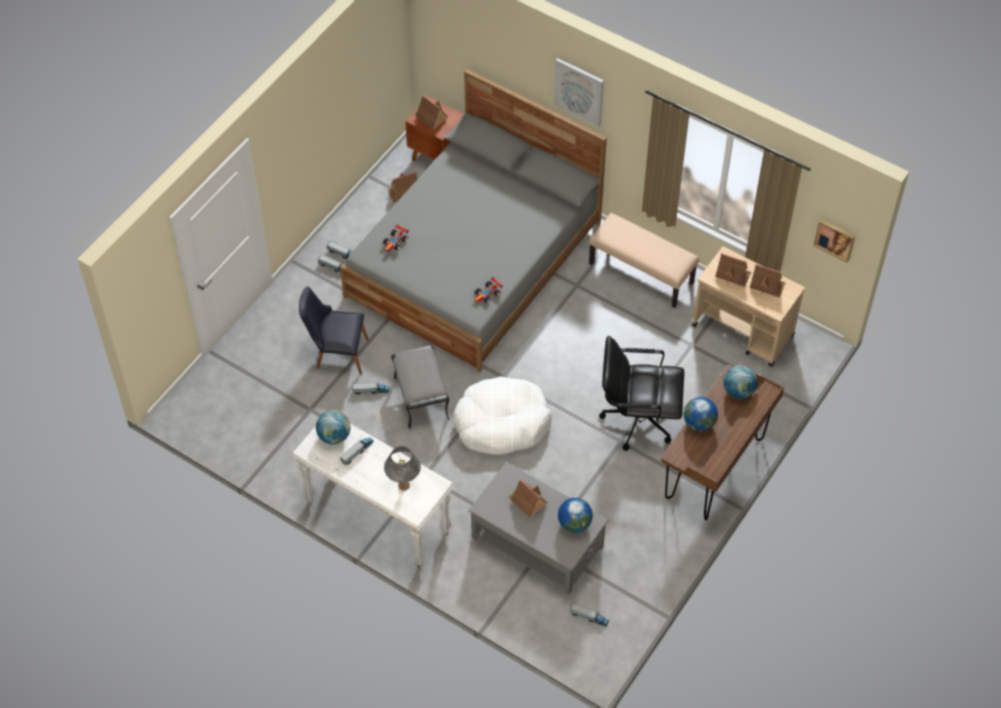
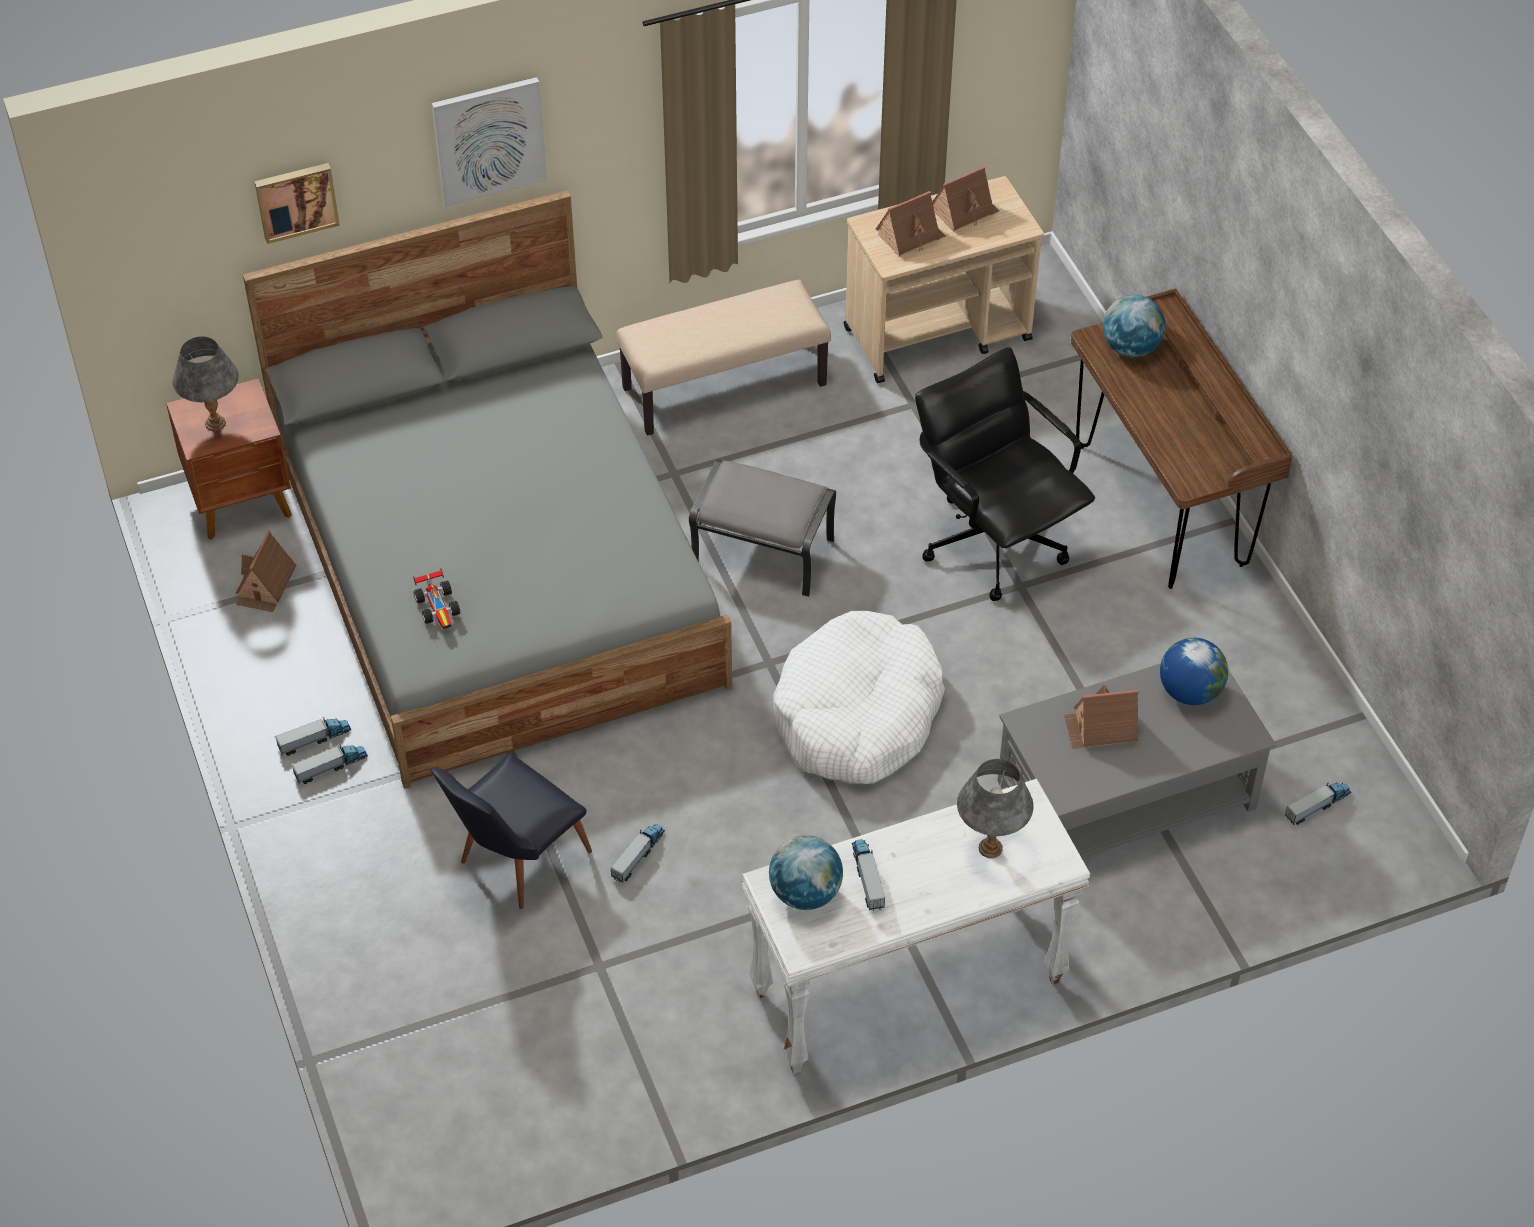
camera: 55 degrees left, 5 degrees down
(422, 398) = (716, 793): grey ottoman -> grey ottoman (764, 552)
(430, 117) = (215, 424): toy house -> grey table lamp
(488, 294) = (660, 548): toy car -> none
(638, 419) = (994, 542): black office chair -> black office chair turned 105 degrees clockwise
(699, 423) = (1153, 423): globe -> none
(835, 239) = (1018, 54): picture -> picture (296, 200)

